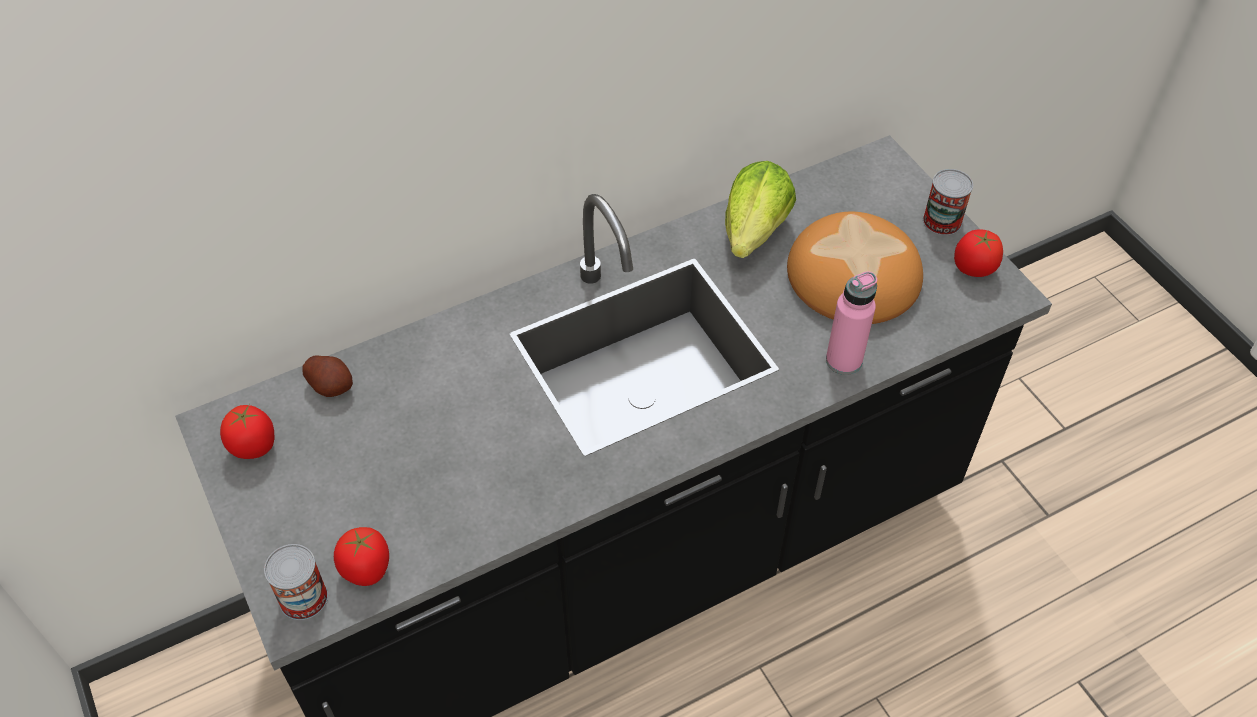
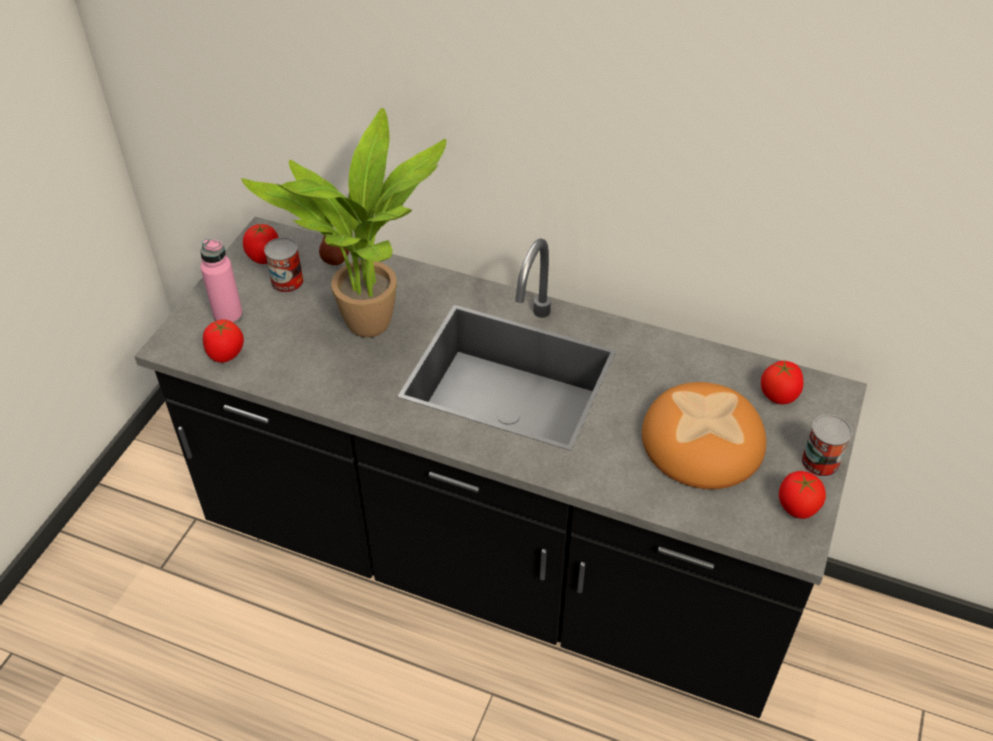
camera: 50 degrees right, 5 degrees down
(303, 598) = (185, 341): can -> can (287, 282)
(472, 418) = (373, 329): none -> potted plant
(755, 231) = (678, 365): lettuce -> none
(843, 360) = (618, 480): pink bottle -> pink bottle (228, 316)
(851, 194) = (778, 395): none -> tomato

